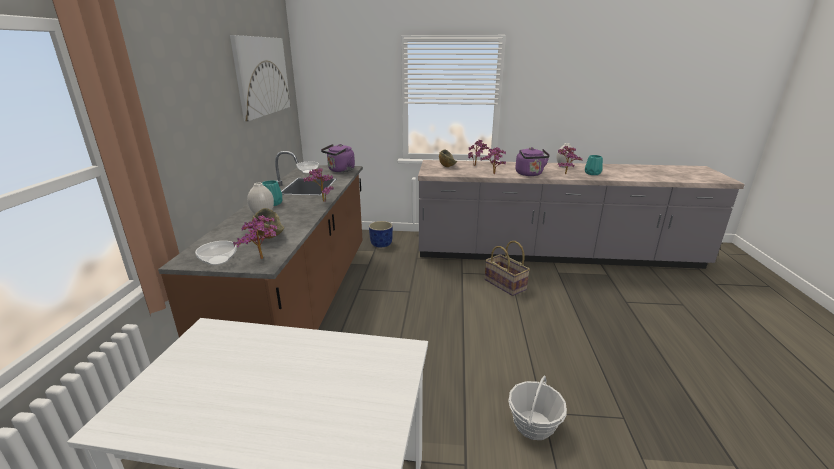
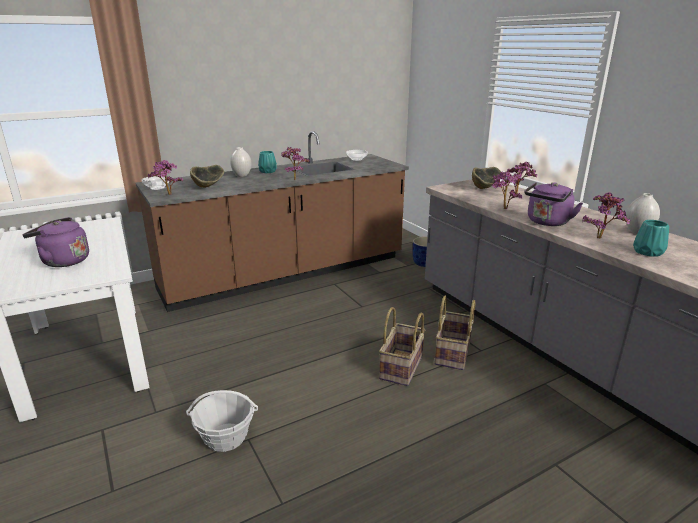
camera: 55 degrees right, 0 degrees up
(262, 76) = (341, 61): picture -> none
(340, 170) = (379, 165): purple kettle -> purple kettle (63, 261)
(505, 308) = (402, 367): none -> basket

